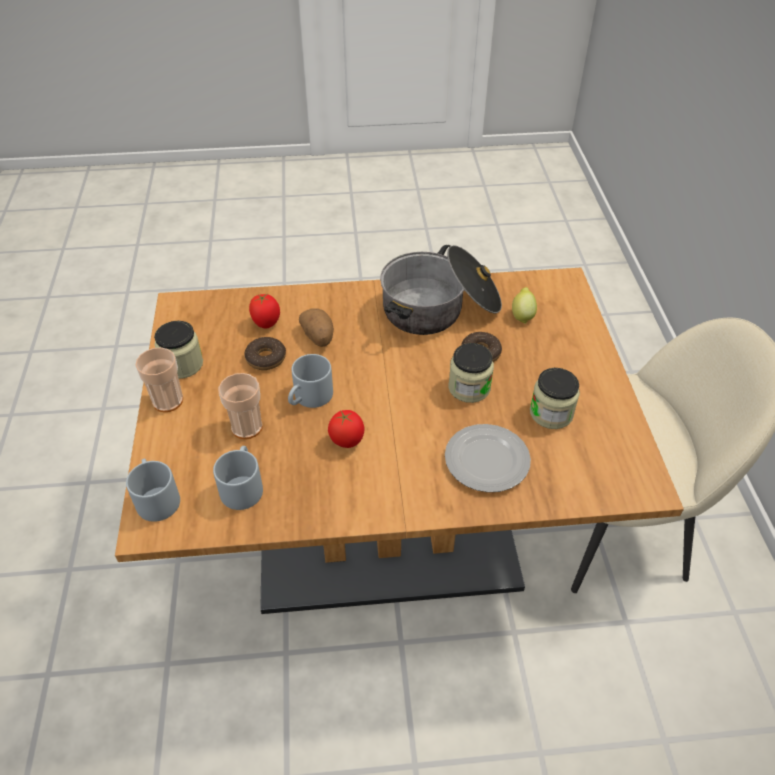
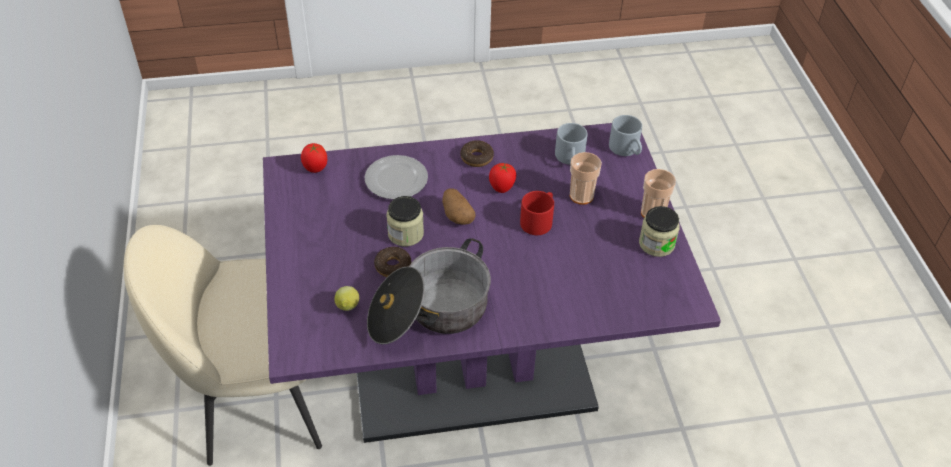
camera: 175 degrees right, 0 degrees up
(266, 324) = (597, 287): tomato -> tomato (315, 169)
(266, 358) = (586, 253): donut -> donut (477, 157)
(309, 398) = (538, 220): grey mug -> red mug
(318, 337) = (544, 276): potato -> potato (457, 215)
(387, 541) = (472, 374): brown dining table -> purple dining table
(551, 413) = (340, 216): jar -> none

